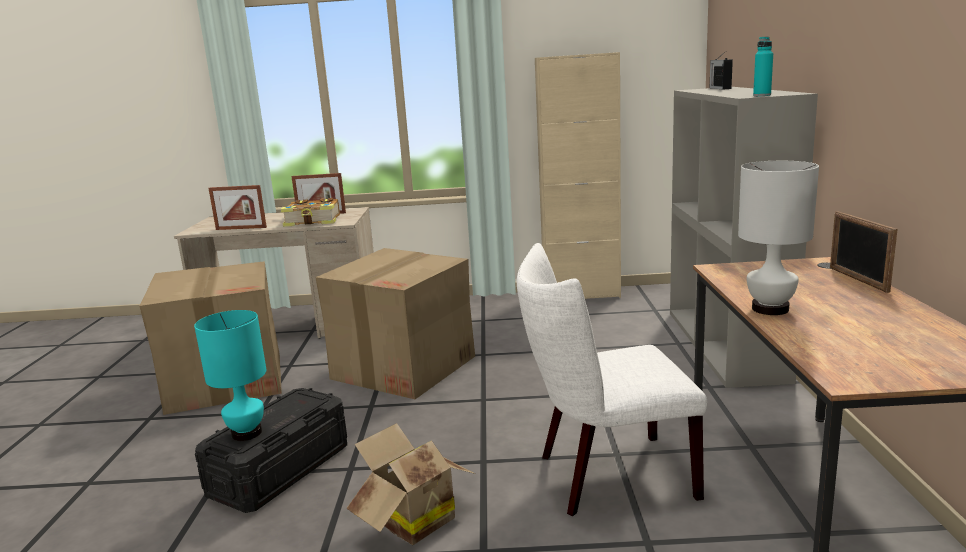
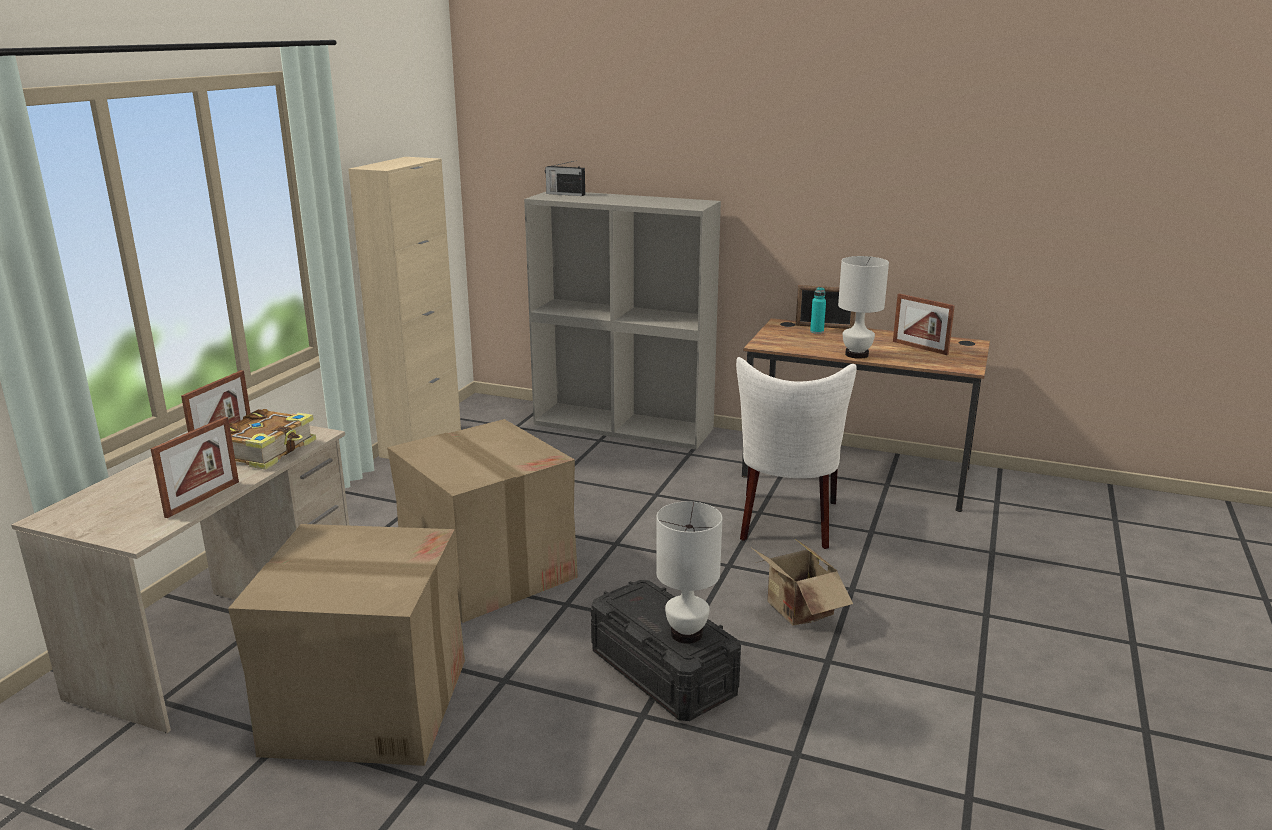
camera: 70 degrees left, 5 degrees up
(246, 433) = (686, 634): turquoise table lamp -> white table lamp
(762, 95) = (697, 206): turquoise bottle -> turquoise bottle (817, 331)
(887, 337) = (920, 348): none -> picture frame

